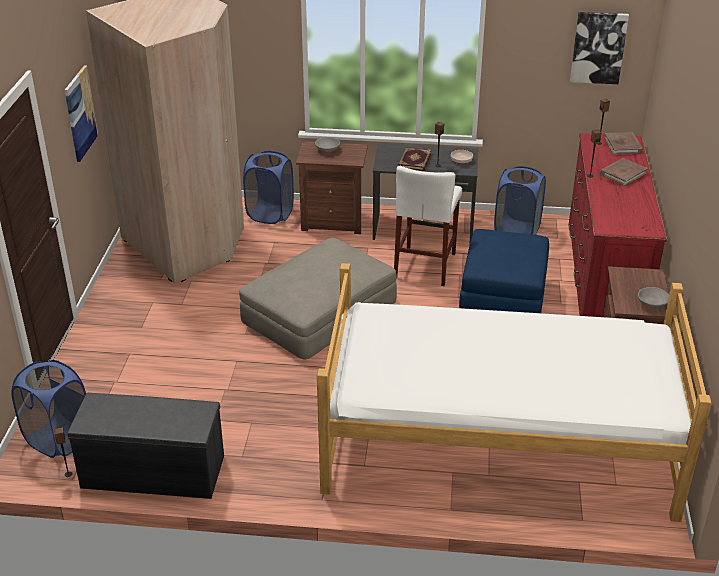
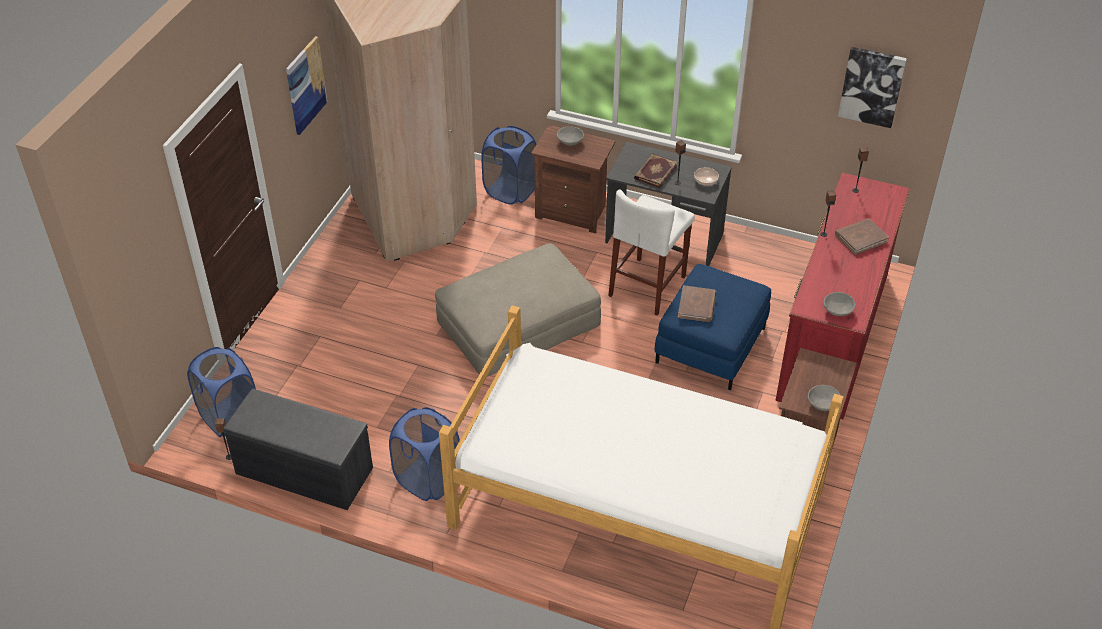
camera: 15 degrees right, 10 degrees up
(516, 231) = (764, 259): blue laundry basket -> blue laundry basket (428, 479)
(623, 145) = (881, 198): brown book -> brown book (697, 306)
(634, 226) = (838, 311): none -> grey bowl

